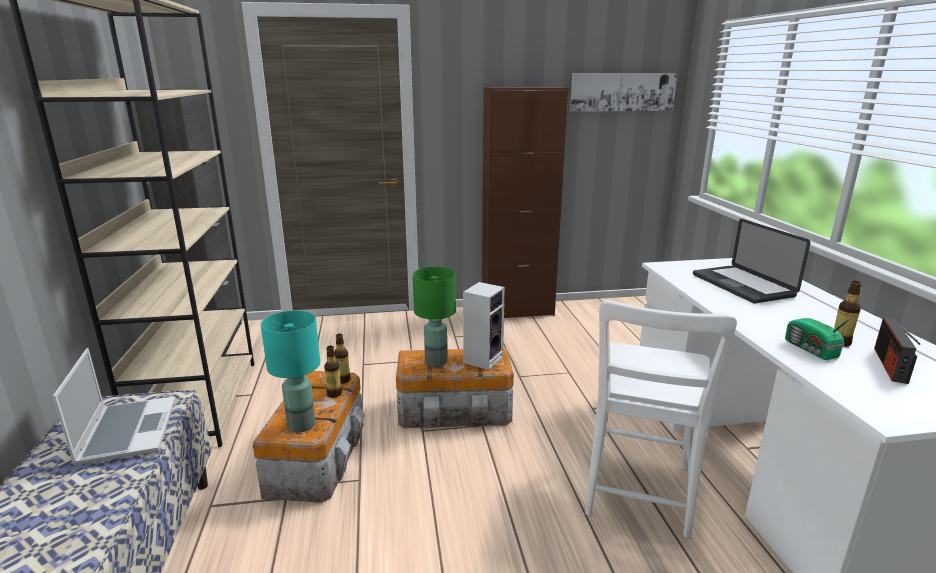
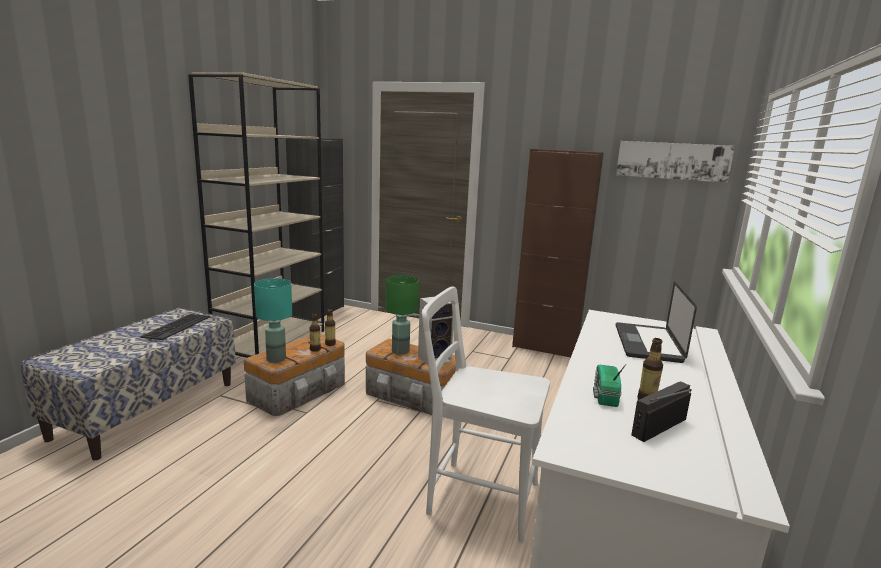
camera: 30 degrees right, 5 degrees down
(127, 431) = (176, 327): laptop -> keyboard
(637, 494) = (477, 496): white chair -> white chair turned 60 degrees clockwise

